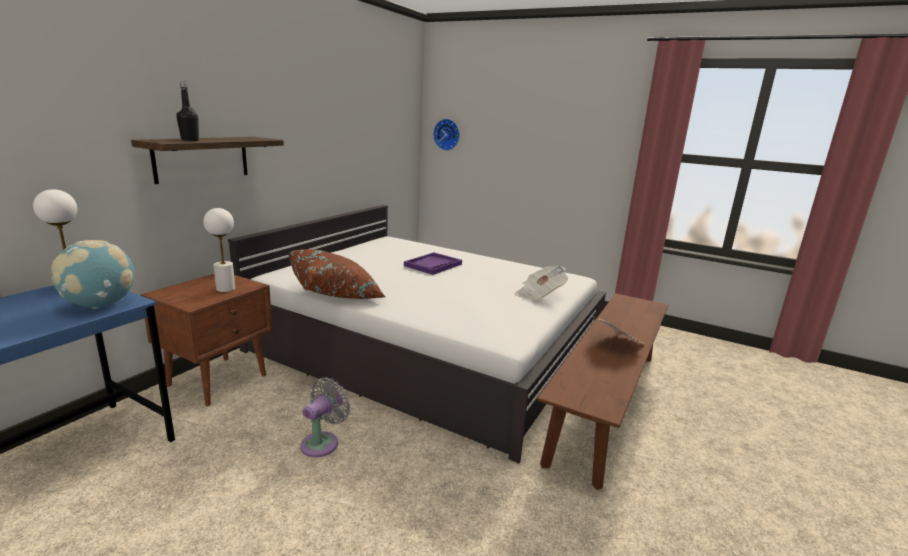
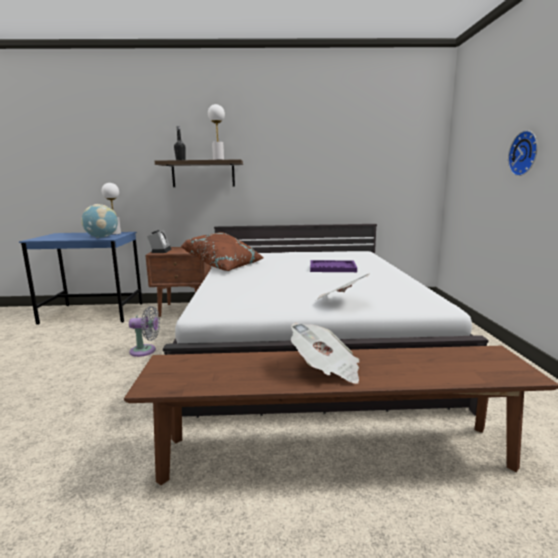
camera: 60 degrees right, 5 degrees down
(183, 299) = (160, 251): none -> alarm clock
(225, 289) = (184, 251): white table lamp -> white table lamp (218, 160)
(447, 134) = (461, 156): wall clock -> wall clock (525, 153)

